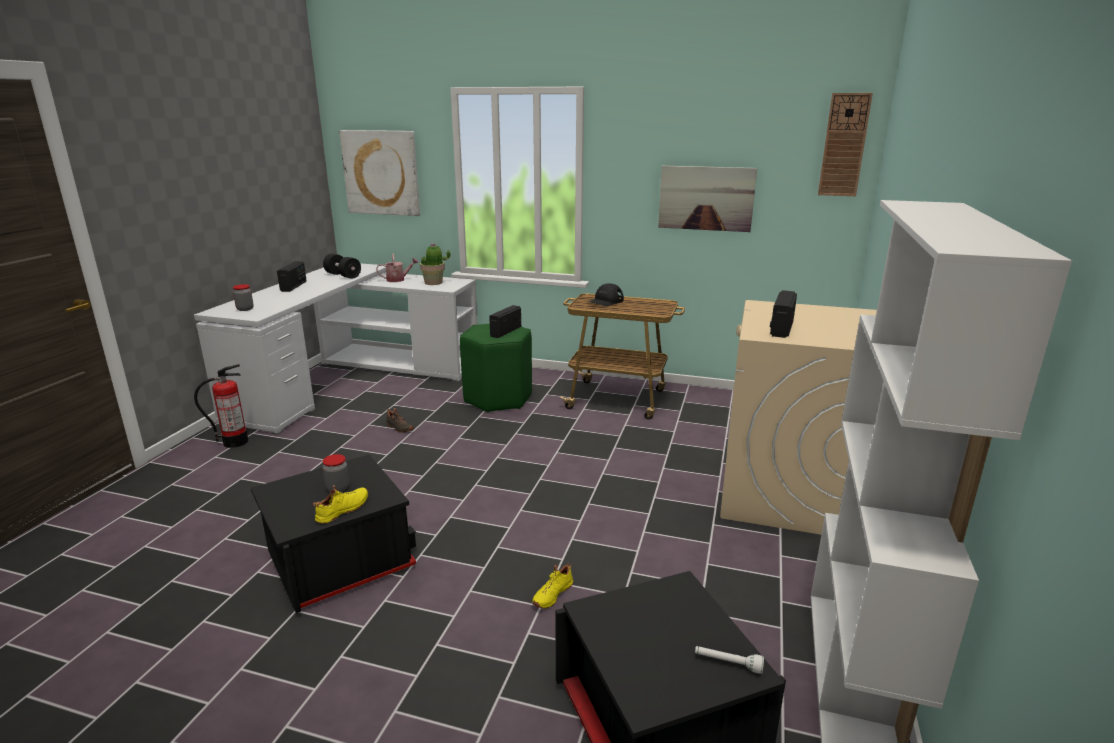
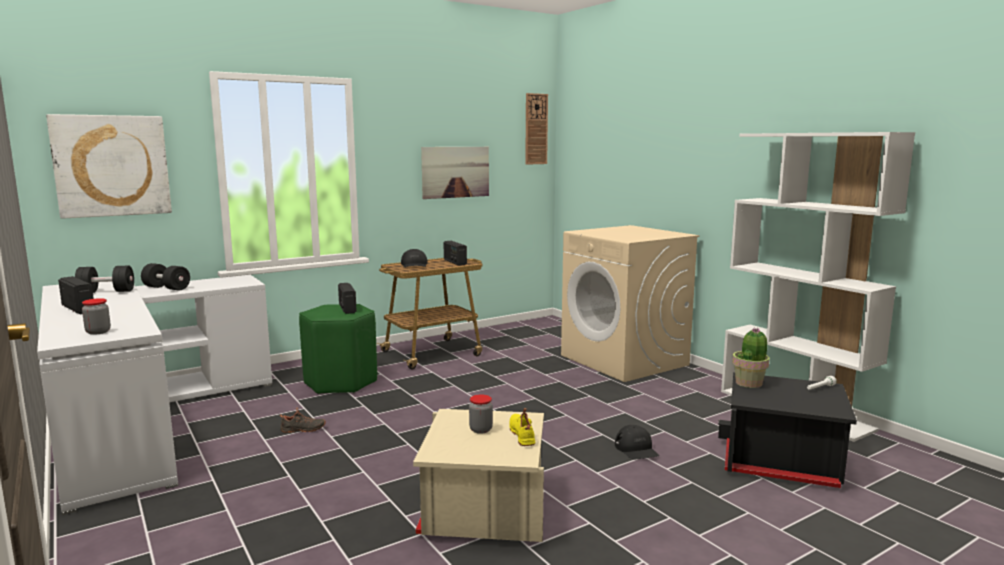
camera: 50 degrees left, 10 degrees down
(235, 442) = (138, 512): fire extinguisher -> none
(338, 560) = (482, 511): black storage box -> beige storage box
(398, 279) = (166, 288): watering can -> black dumbbell
(433, 283) = (218, 283): potted plant -> potted plant (749, 383)
(552, 594) = (636, 449): yellow shoe -> black cap
(781, 328) = (626, 236): radio -> radio (454, 262)

